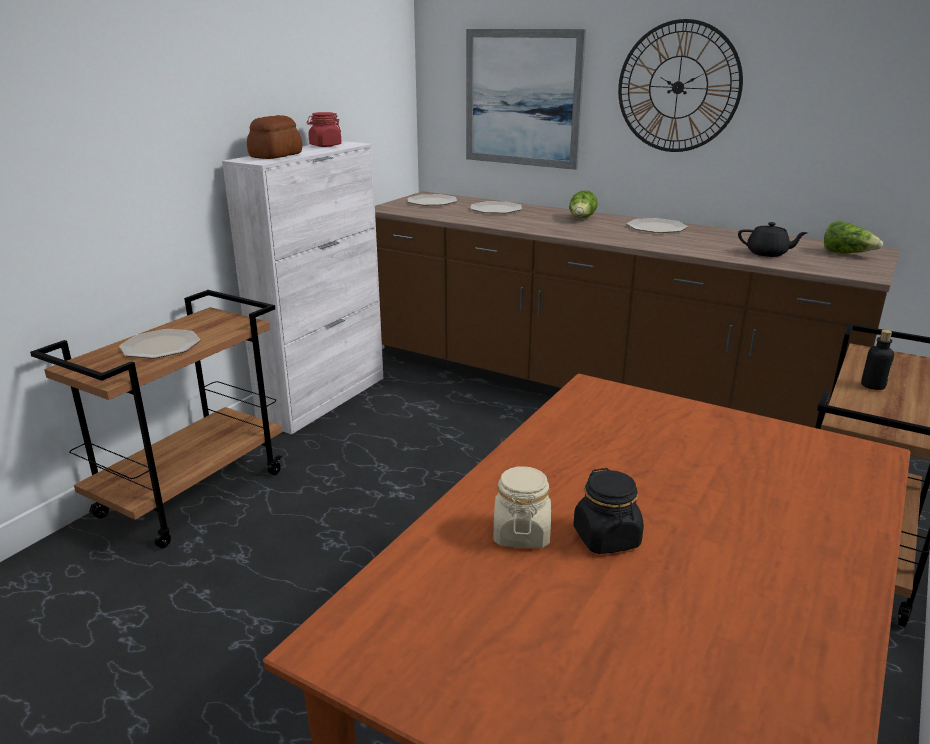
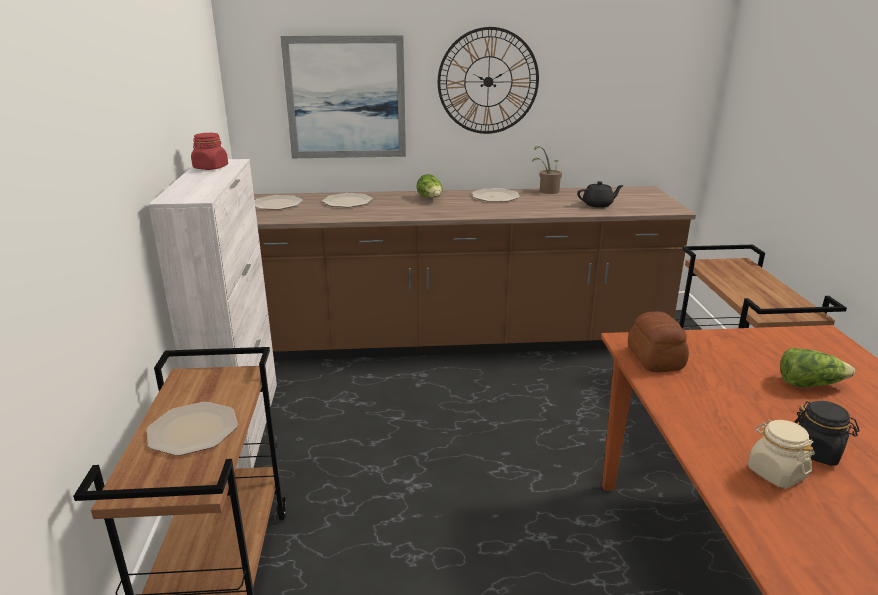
camera: 35 degrees left, 0 degrees up
(275, 156) = (193, 188): bread -> bread (654, 359)
(729, 232) = (546, 191): none -> potted plant
(847, 253) = (638, 195): lettuce -> lettuce (809, 384)
(873, 386) = (740, 286): bottle -> none

